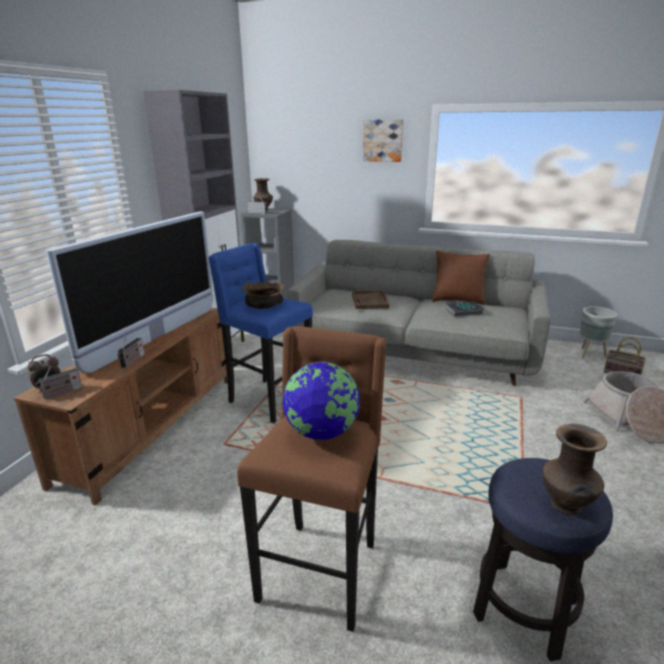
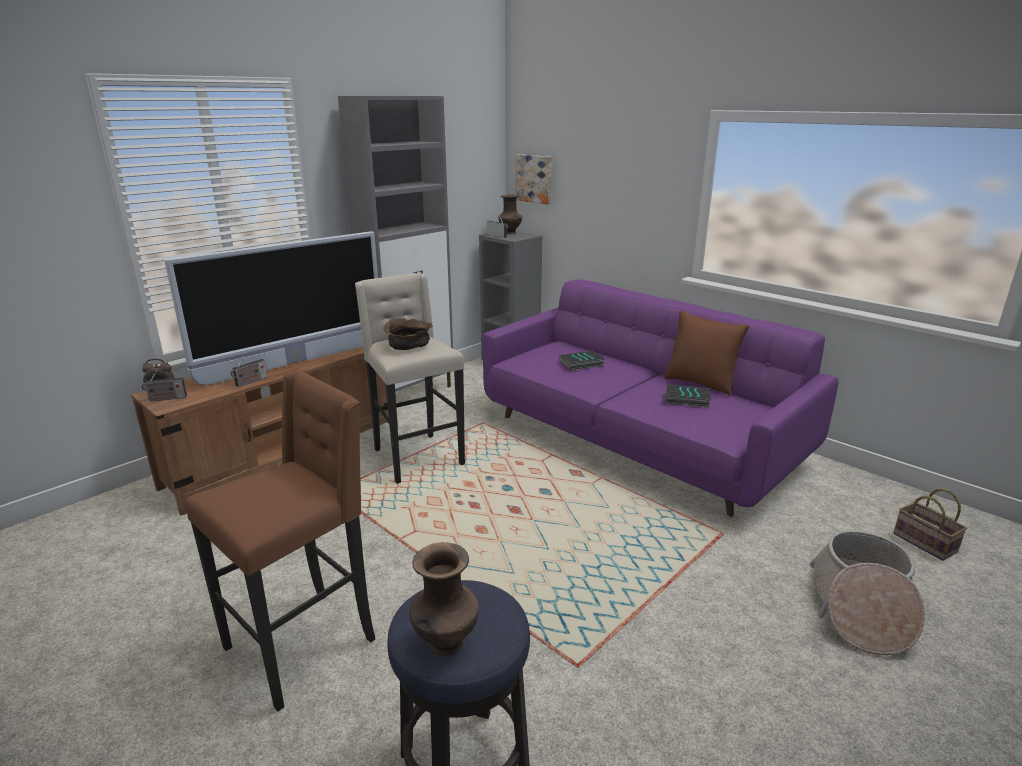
camera: 25 degrees right, 0 degrees up
(268, 399) = (416, 457): blue stool -> beige stool
(322, 433) = (281, 489): globe -> none
(370, 301) = (581, 364): brown tray -> book
(383, 140) = (648, 156): picture -> picture (535, 178)
(413, 350) = (636, 440): grey sofa -> purple sofa
(589, 354) = (899, 503): grey planter -> none

